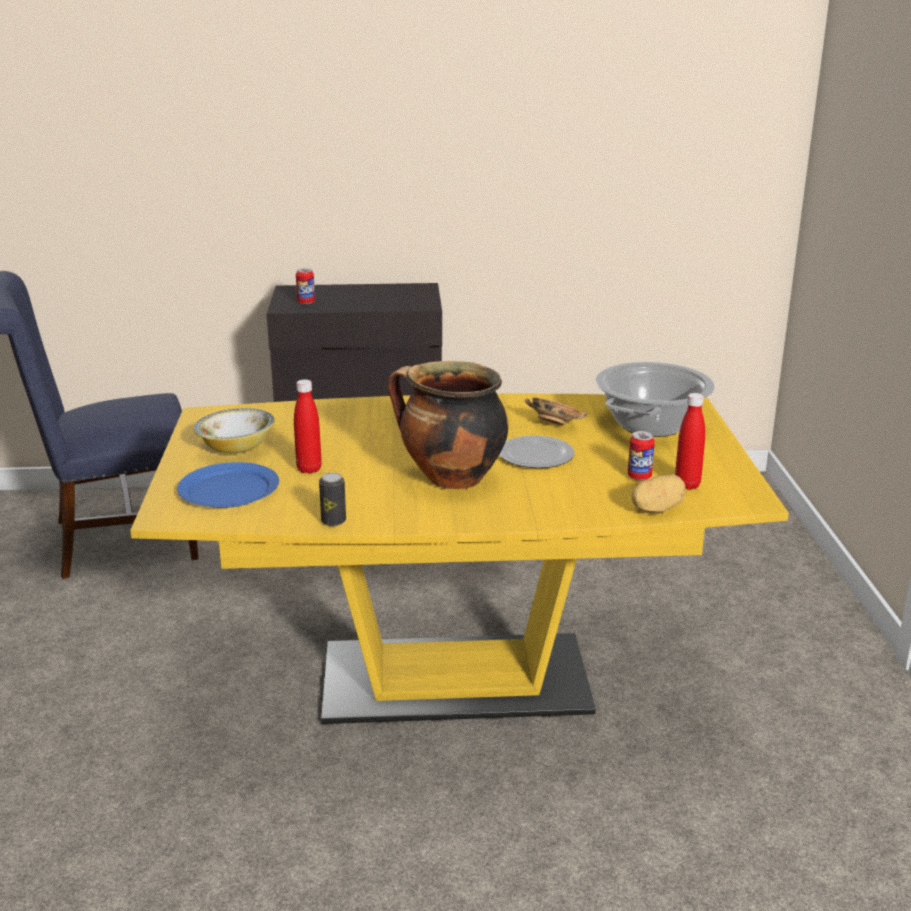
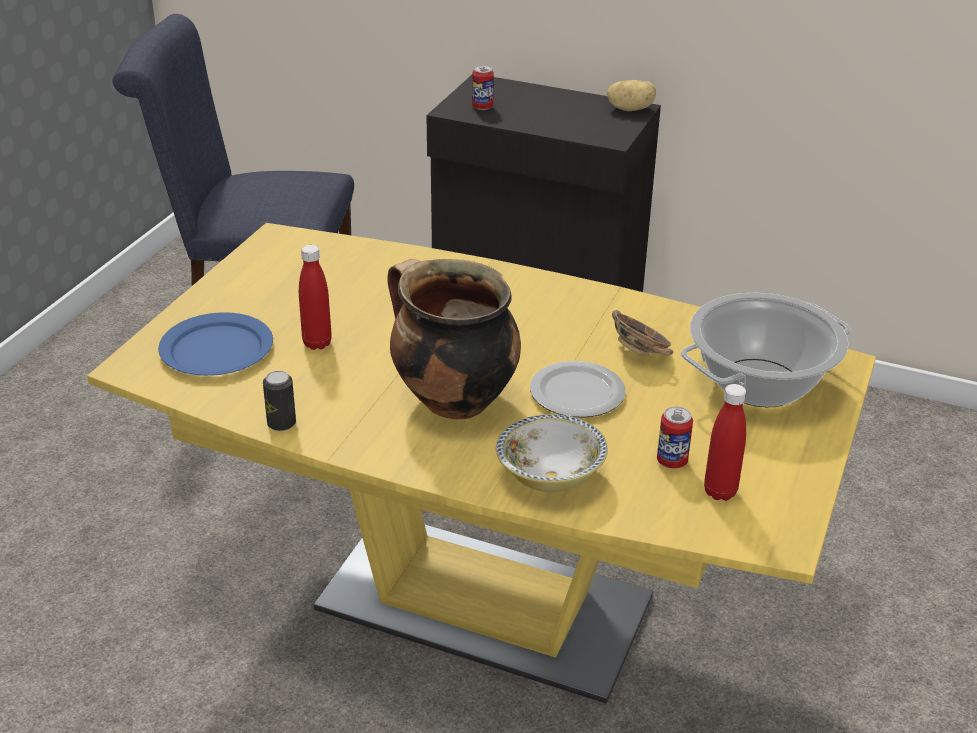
camera: 25 degrees right, 10 degrees up
(236, 448) = (270, 293): bowl -> bowl (550, 476)
(656, 509) = (647, 518): potato -> potato (630, 109)

